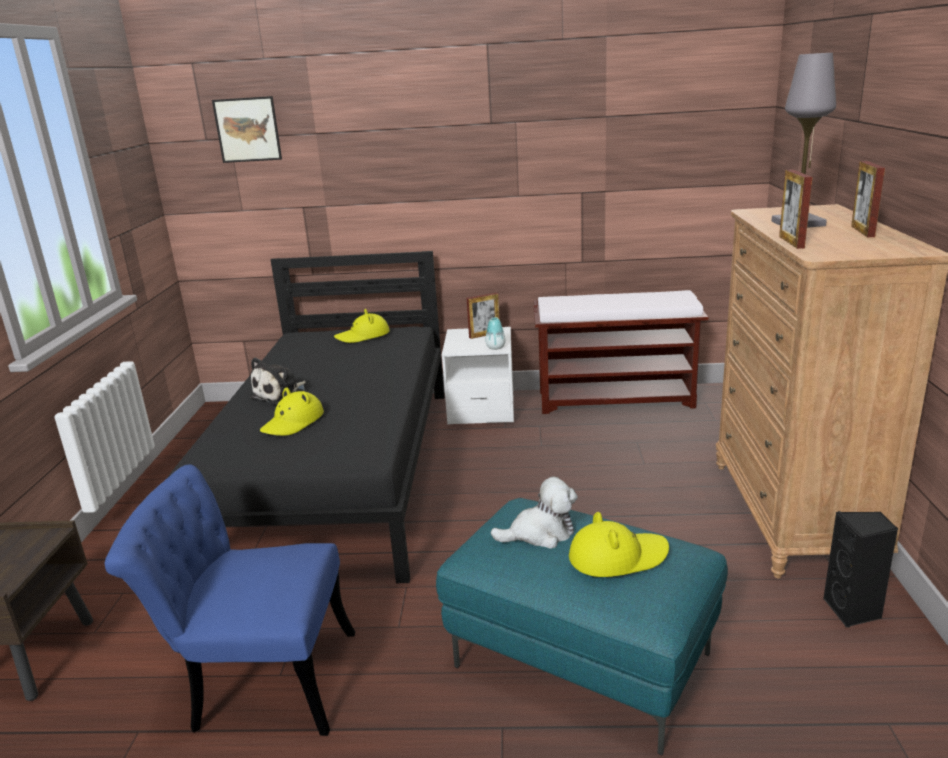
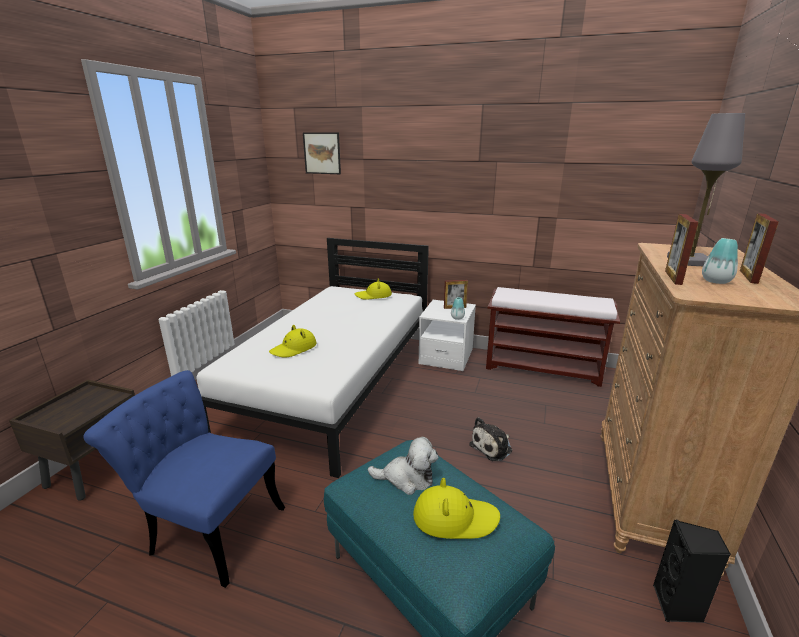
camera: 15 degrees right, 0 degrees up
(281, 395) = (300, 327): plush toy -> plush toy (493, 447)
(340, 472) = (336, 384): black bed -> white bed
(834, 240) = (716, 281): none -> vase

